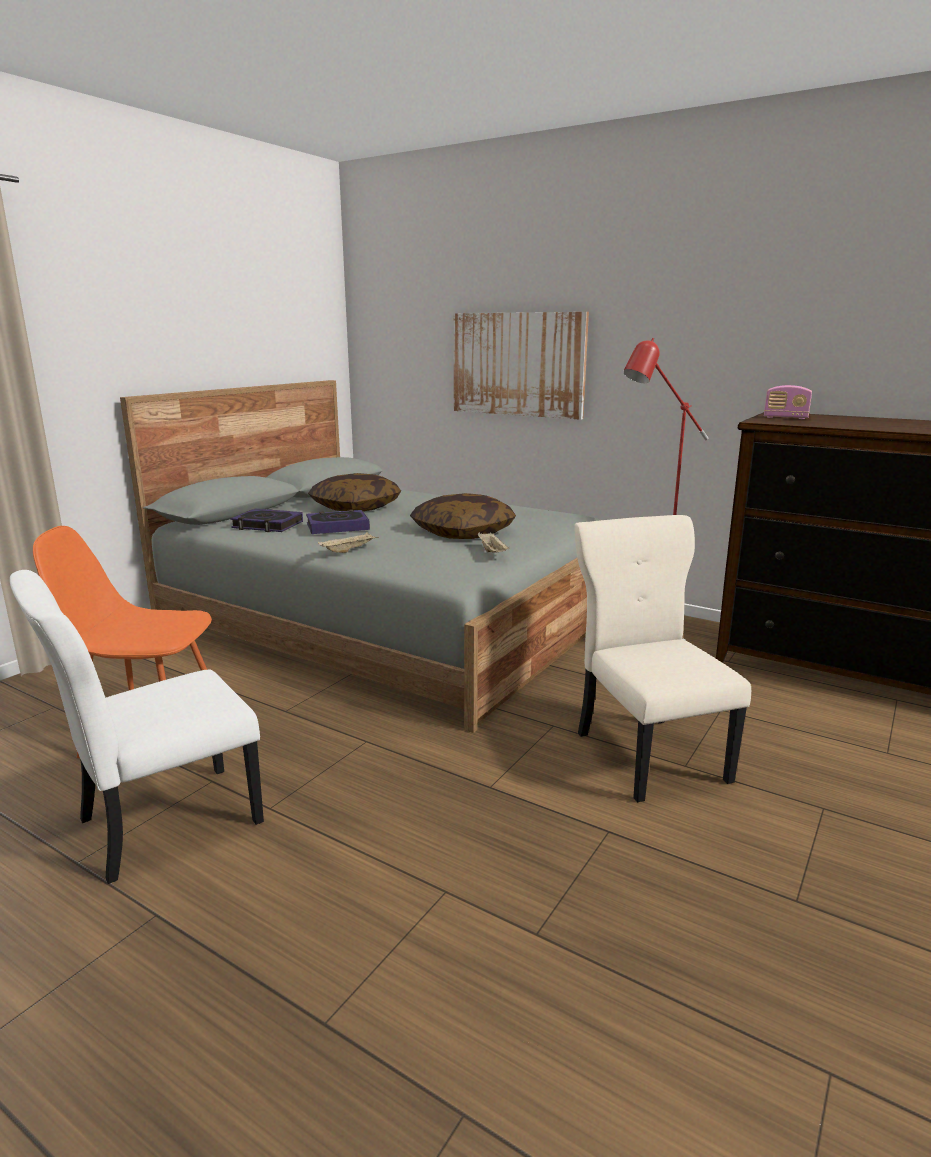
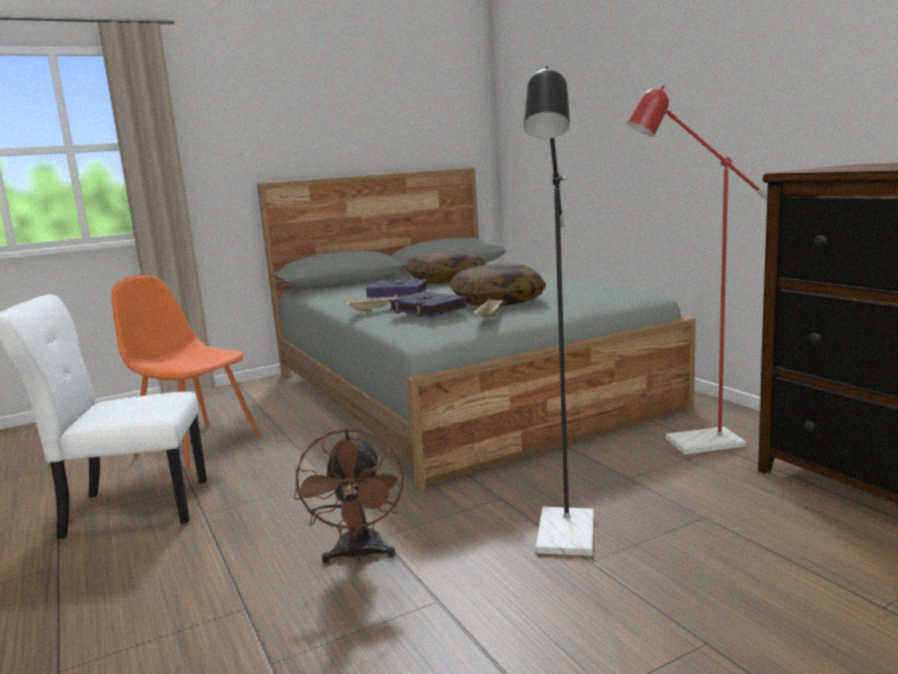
camera: 30 degrees right, 5 degrees down
(267, 525) = (351, 291): book -> book (427, 310)
(492, 809) = (359, 555): none -> brown fan
(518, 364) = (618, 137): picture -> none
(648, 753) = (565, 542): beige chair -> black floor lamp
(785, 418) = (846, 167): radio -> none

